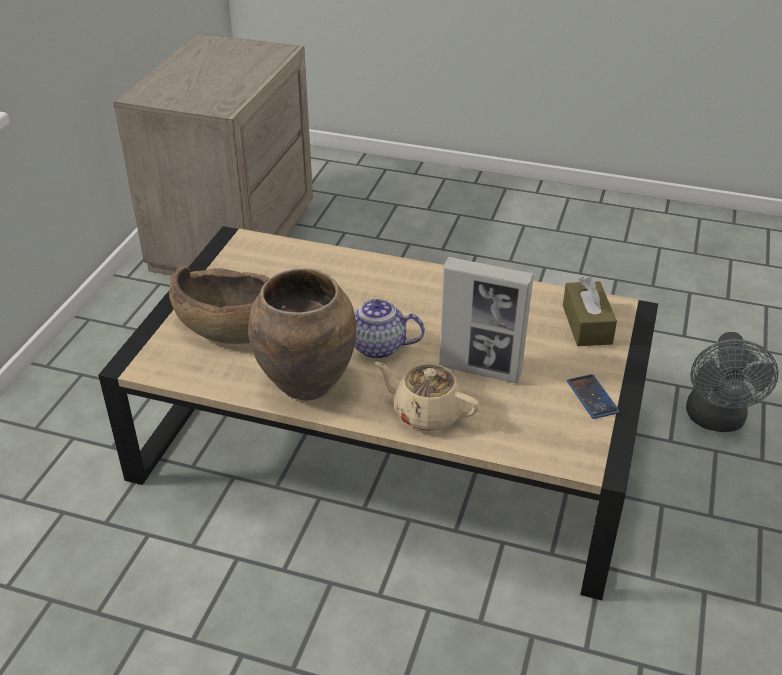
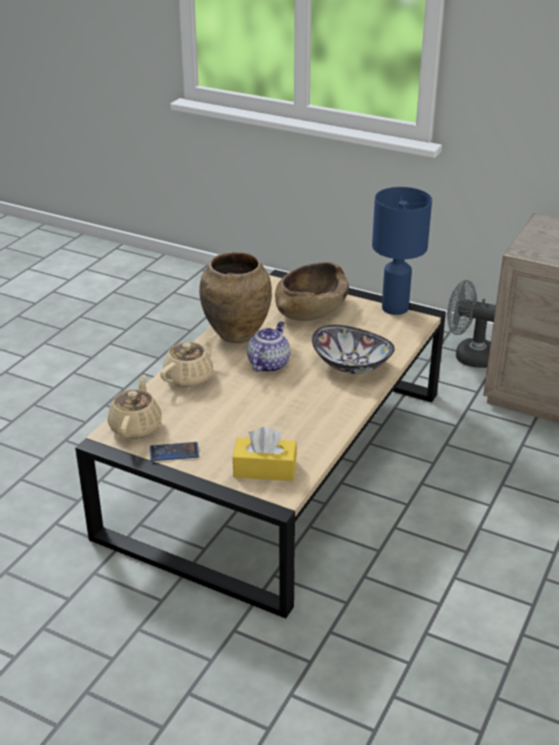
camera: 100 degrees right, 5 degrees down
(218, 259) = (395, 308): none -> blue table lamp
(364, 283) = (351, 366): none -> bowl
(480, 370) = (225, 405): picture frame -> none
(557, 441) = (136, 426): none -> beige teapot
(587, 324) = (265, 469): brown tissue box -> yellow tissue box
(716, 420) = (251, 675): grey fan -> grey fan (468, 356)

